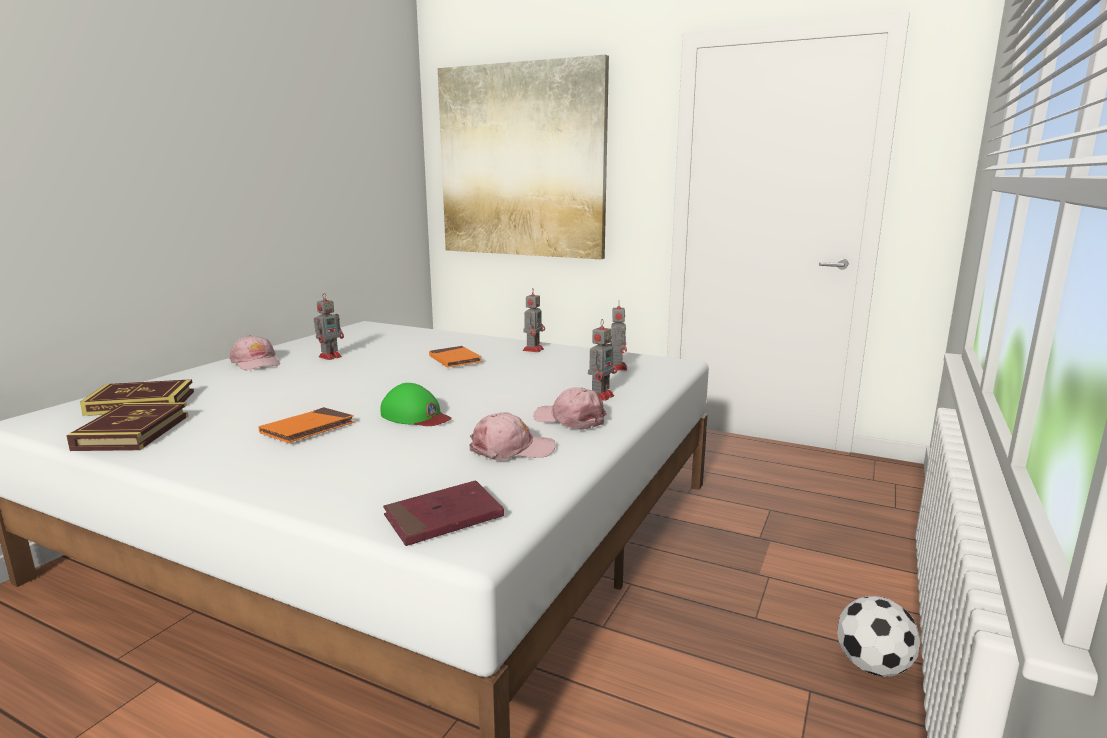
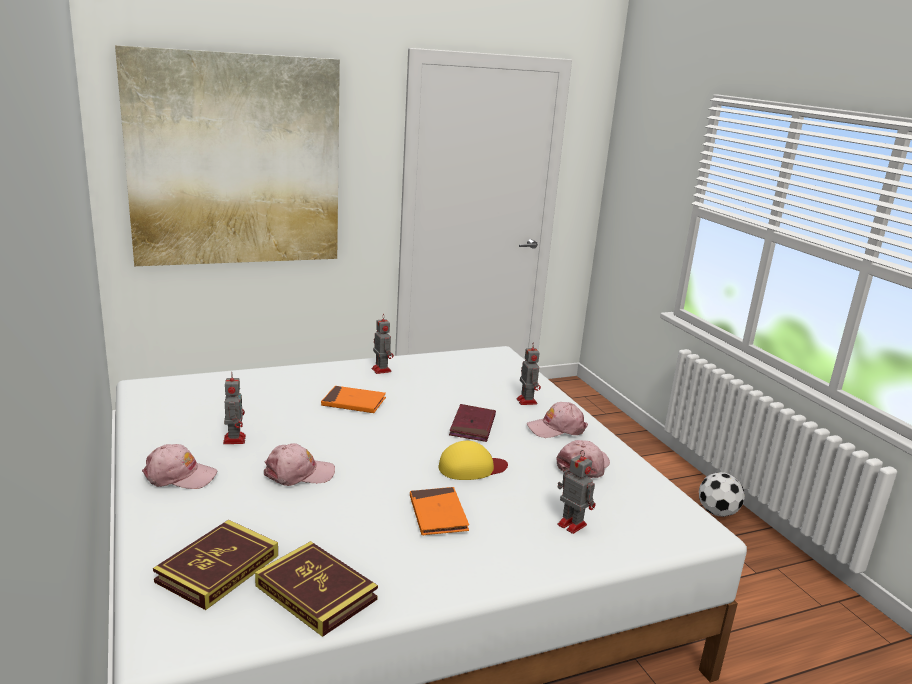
camera: 50 degrees left, 5 degrees up
(308, 381) = (299, 473): none -> pink cap
(416, 416) = (471, 468): green cap -> yellow cap
(443, 518) = (664, 525): red book -> red book (472, 426)
(617, 367) = (476, 370): toy robot -> toy robot (570, 524)

